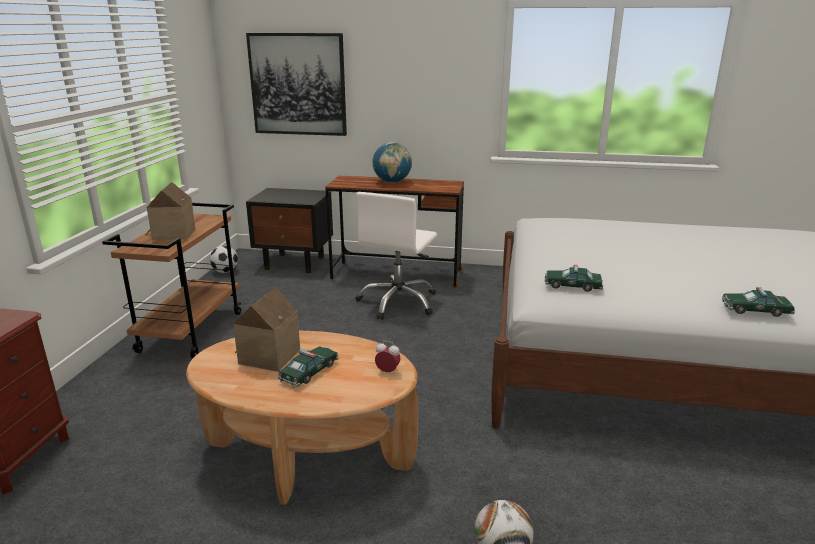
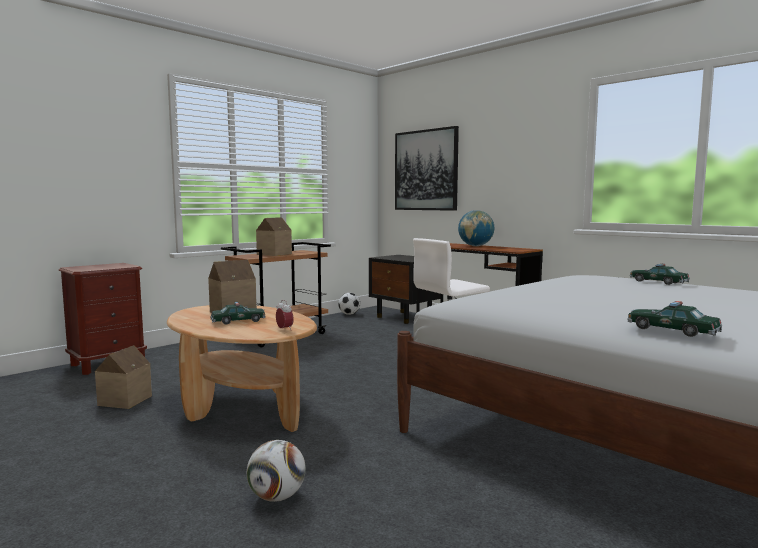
camera: 35 degrees right, 15 degrees down
(147, 512) = (122, 401): none -> toy house
(572, 286) = (495, 296): toy car -> toy car (658, 282)

